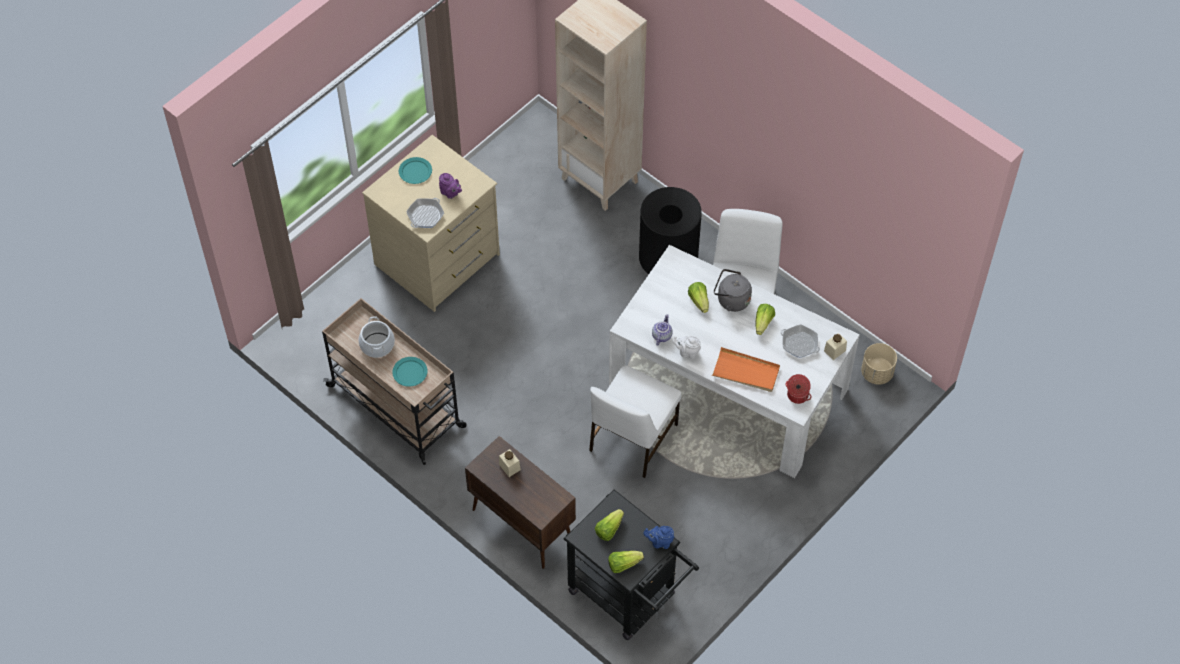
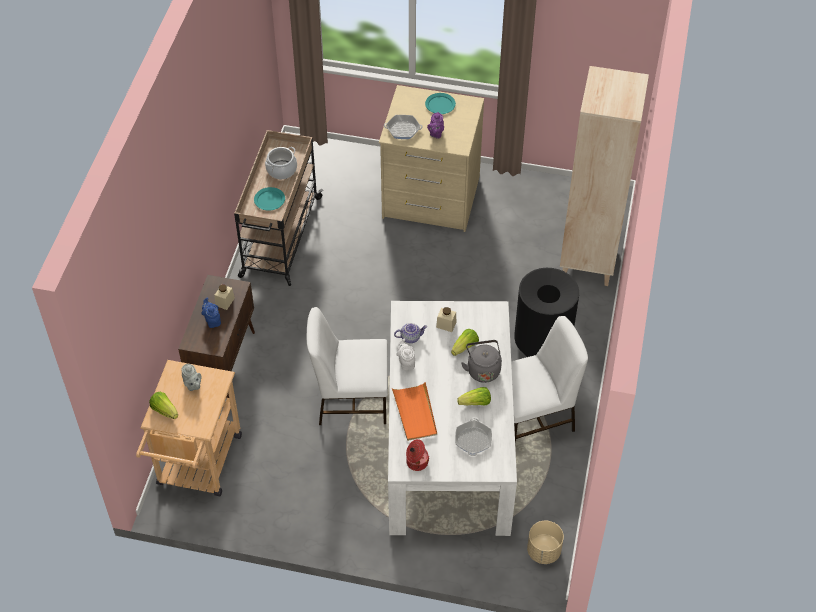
camera: 60 degrees right, 5 degrees down
(609, 529) = (192, 385): lettuce -> grey teapot
(628, 598) = (197, 466): black cart -> beige cart
(660, 542) = (200, 426): blue teapot -> blue teapot (212, 320)
(834, 351) = (484, 470): beige jar -> beige jar (446, 324)

